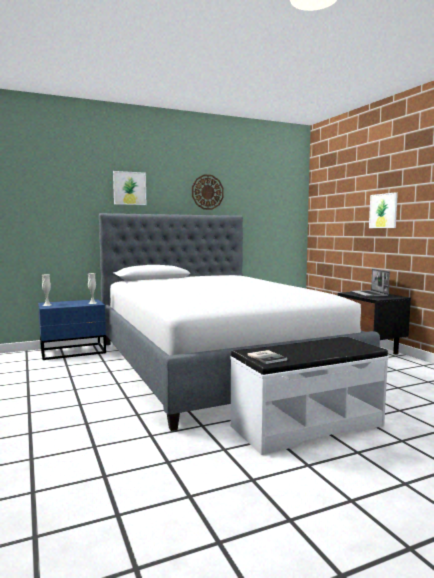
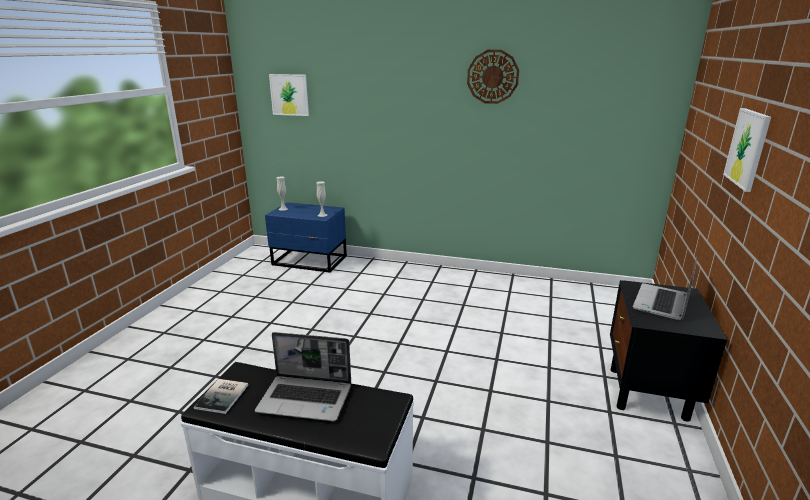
camera: 40 degrees right, 15 degrees up
(129, 188) = (382, 74): picture -> picture (289, 95)
(216, 363) = (397, 331): bed -> none
(309, 347) = (306, 399): none -> laptop

